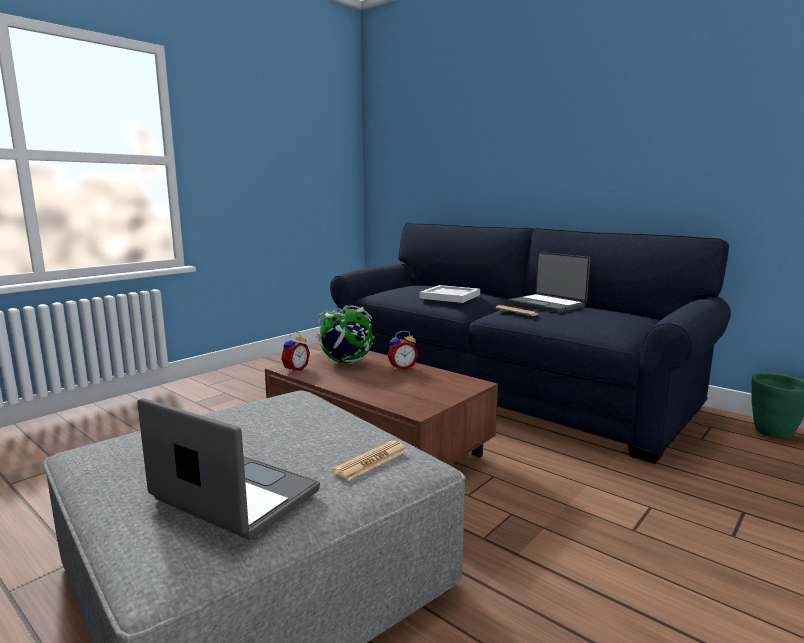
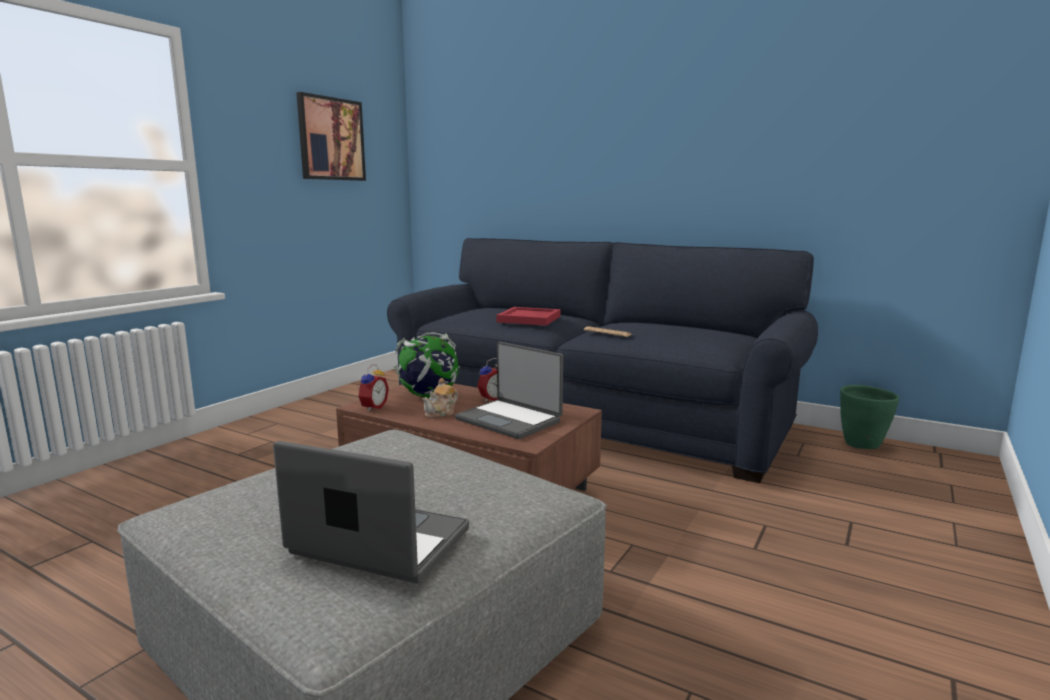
camera: 10 degrees left, 0 degrees up
(293, 137) = (331, 139): none -> picture
(351, 378) = (441, 413): none -> teapot
(371, 461) = (509, 496): newspaper -> none
(450, 297) = (529, 319): white tray -> red tray
(547, 304) = (636, 324): laptop -> laptop (510, 420)

